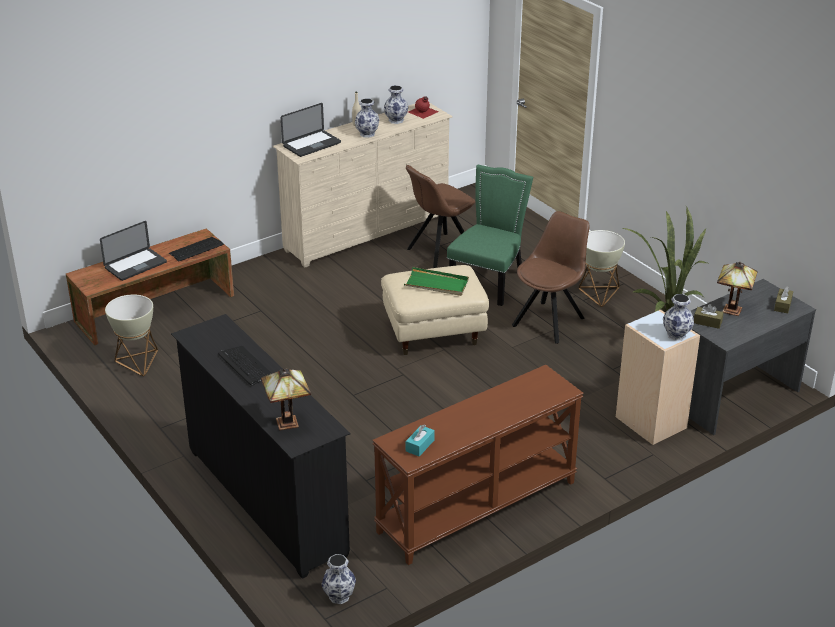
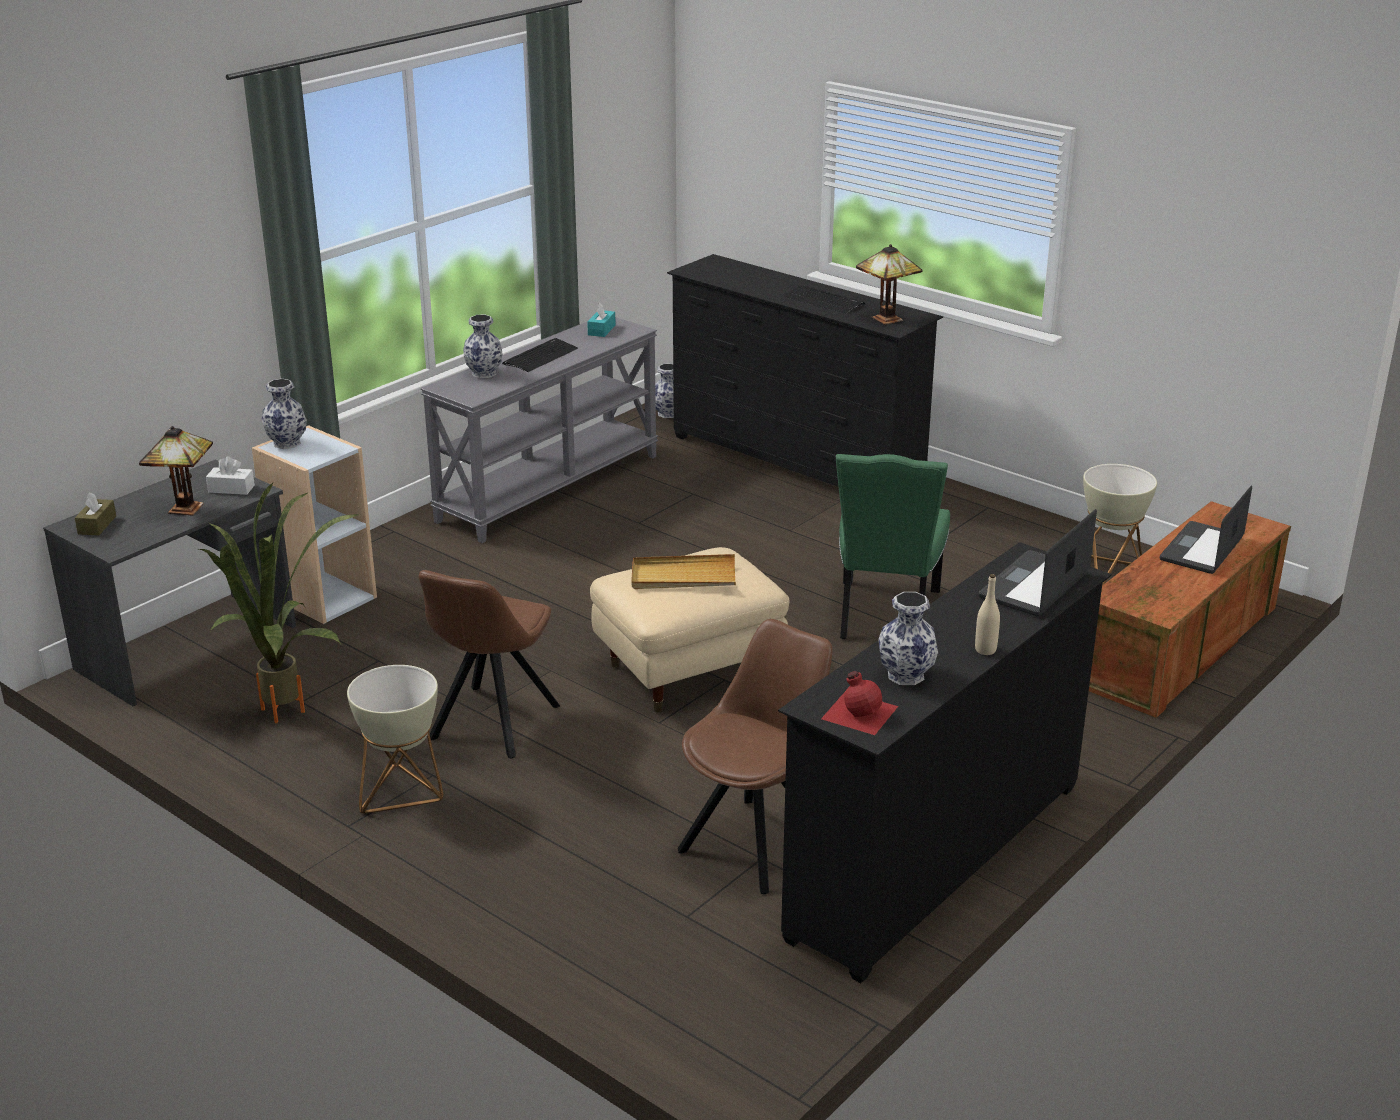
camera: 165 degrees right, 5 degrees down
(196, 249) = (1138, 587): keyboard -> keyboard (540, 356)
(288, 422) = (736, 271): table lamp -> table lamp (886, 320)
(366, 234) = (938, 862): beige dresser -> black dresser
(367, 134) = (941, 628): vase -> vase (483, 373)
(437, 284) = (683, 576): green tray -> beige tray
(477, 508) = (548, 487): brown console table -> grey console table
(488, 283) = (627, 782): green chair -> green chair (886, 612)
(707, 322) = (231, 489): brown tissue box -> white tissue box

